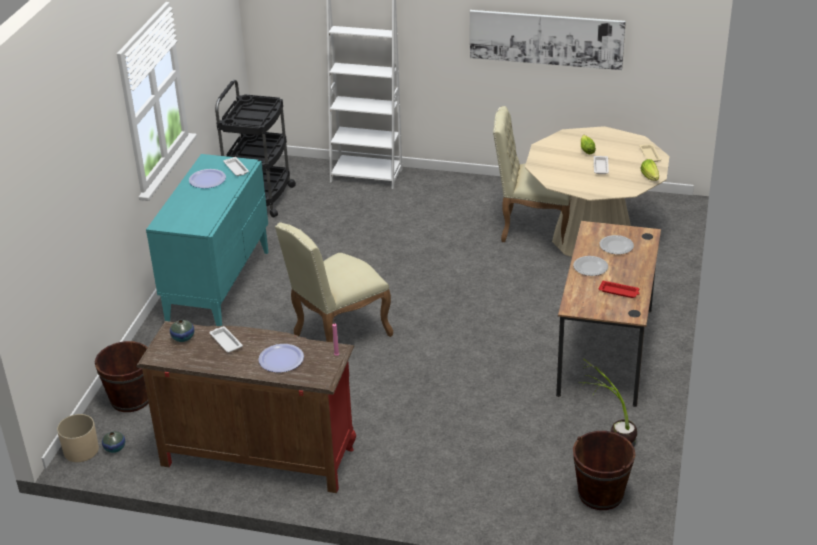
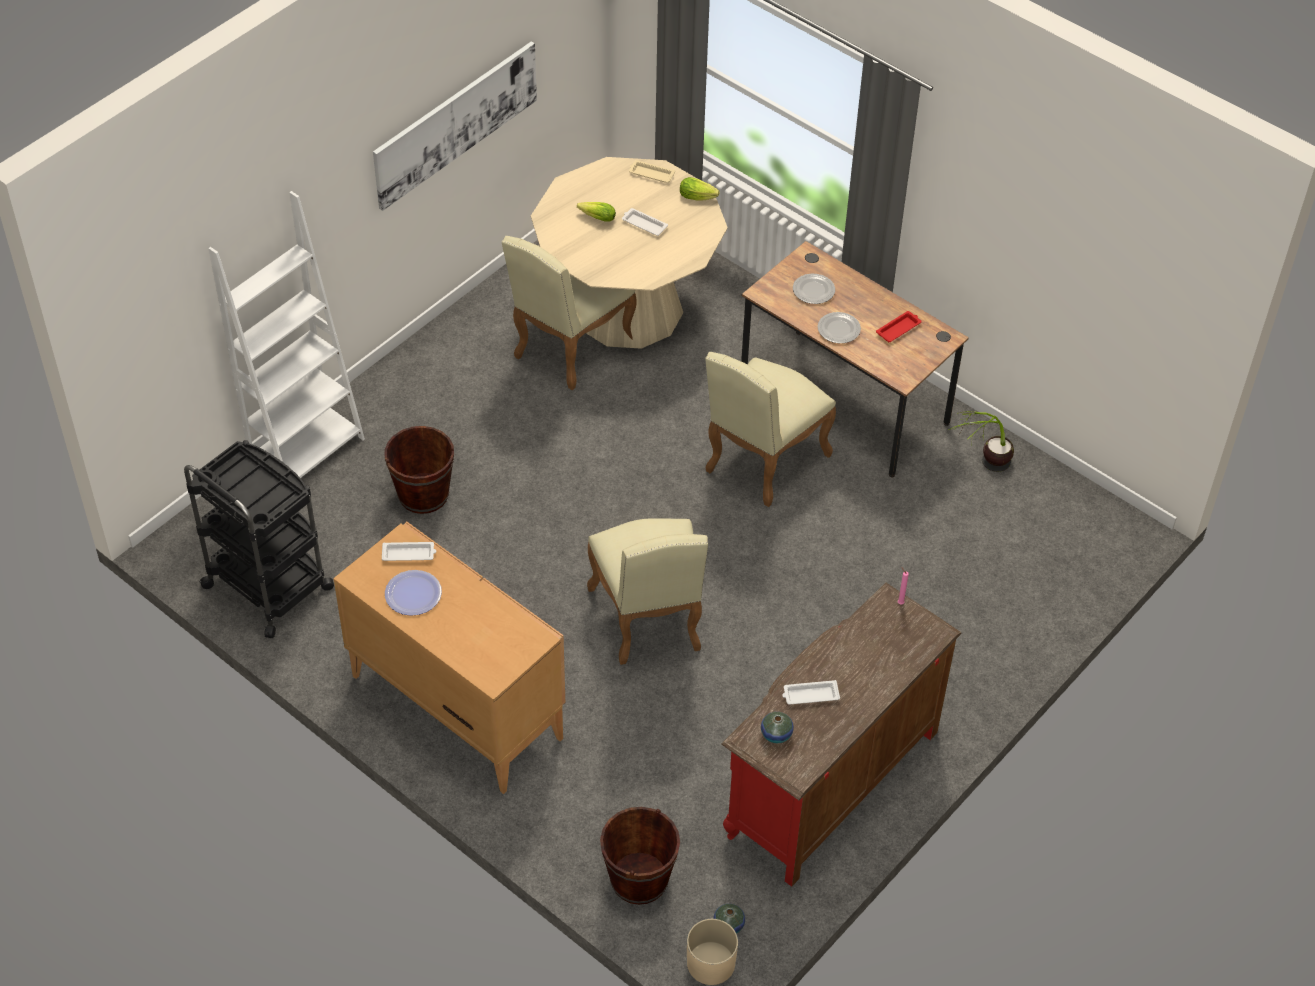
camera: 65 degrees left, 15 degrees up
(219, 287) = (456, 706): turquoise cabinet -> brown cabinet
(281, 359) = (877, 655): plate -> none
(514, 334) = (762, 462): none -> beige chair
(600, 494) = (1062, 515): brown bucket -> brown bucket (423, 494)

